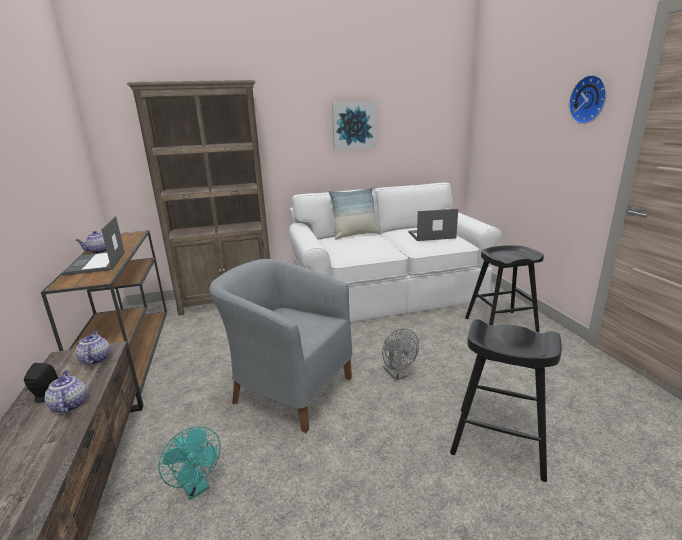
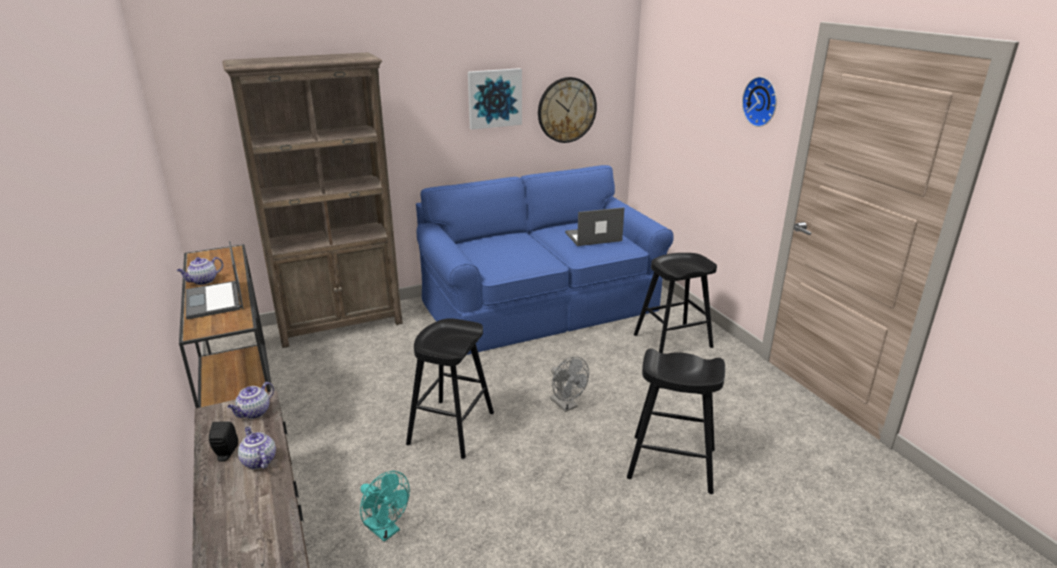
camera: 10 degrees left, 5 degrees up
(95, 359) = (254, 413): teapot -> teapot turned 120 degrees counterclockwise
(289, 388) = (451, 428): grey armchair -> black stool
(355, 235) = (500, 237): pillow -> none
(388, 292) = (541, 304): white sofa -> blue sofa
(413, 137) = (566, 110): none -> wall clock

